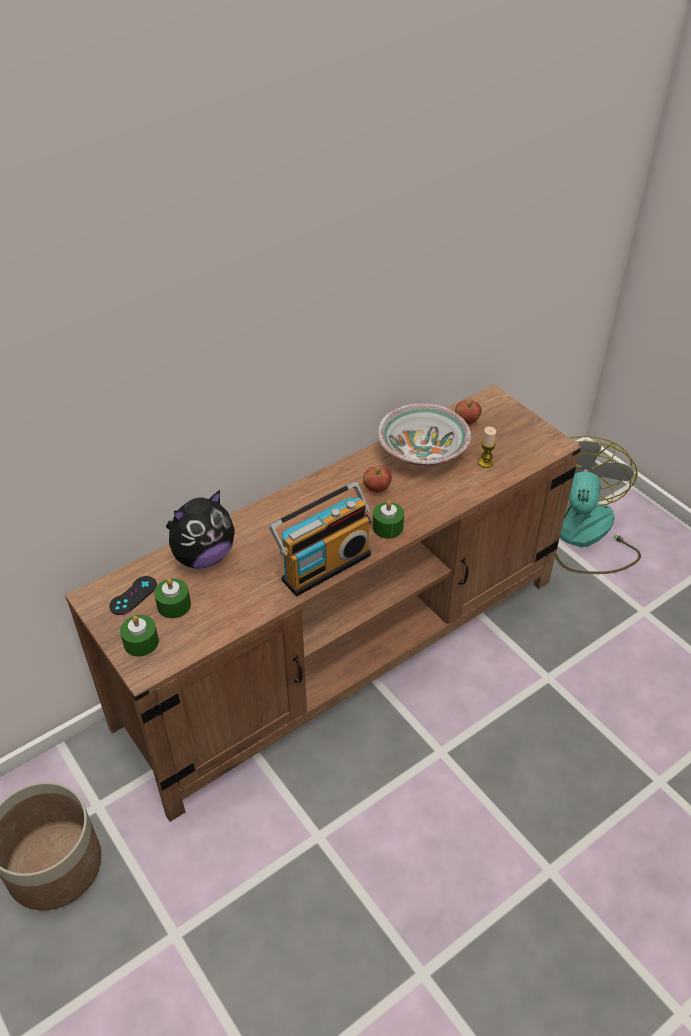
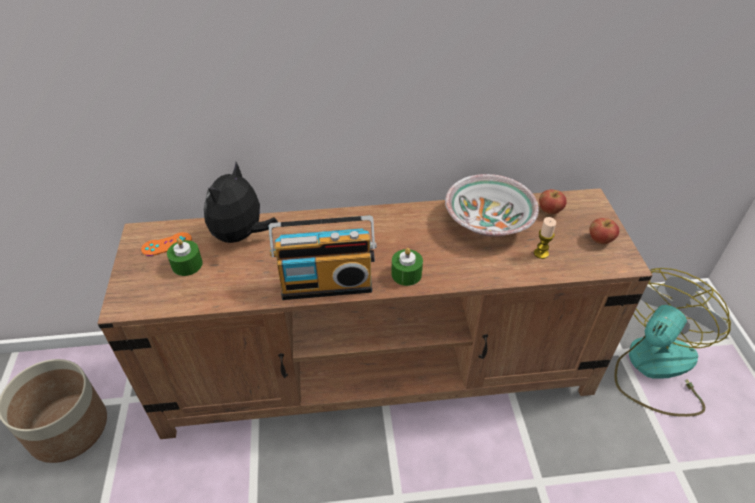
camera: 30 degrees right, 0 degrees up
(133, 595) = (166, 244): black game controller -> orange game controller
(141, 642) = (139, 283): green candle -> none
(203, 556) = (241, 236): plush toy -> plush toy turned 120 degrees clockwise
(376, 488) = (423, 237): apple -> apple (600, 240)

